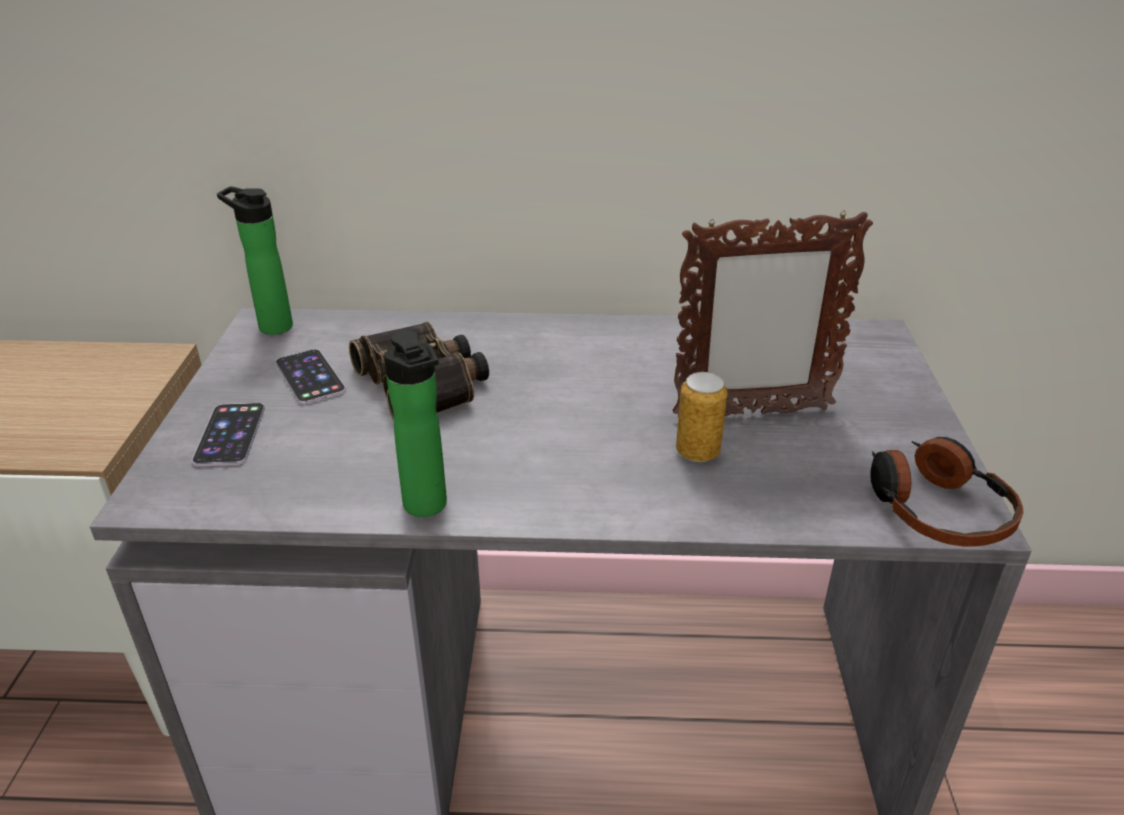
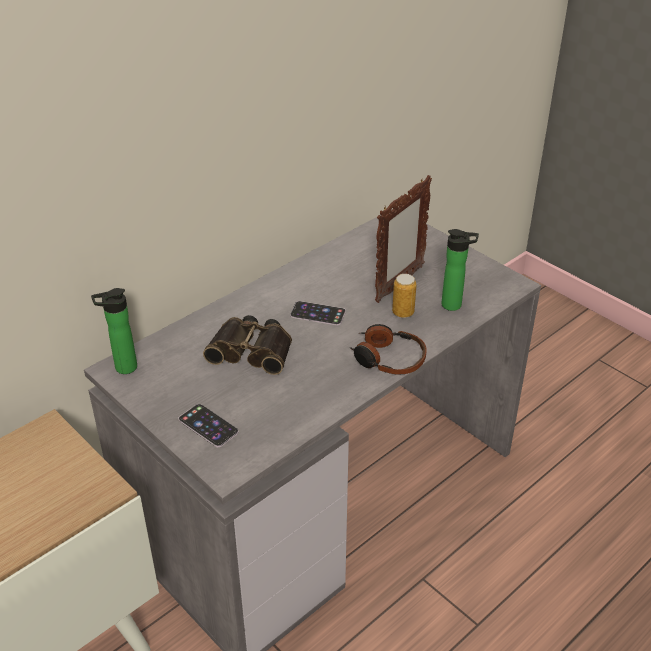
camera: 45 degrees left, 5 degrees up
(310, 377) = (193, 379): phone -> phone (318, 313)
(427, 508) = (343, 397): bottle -> bottle (454, 305)
(935, 508) = (501, 287): headphones -> headphones (388, 359)

